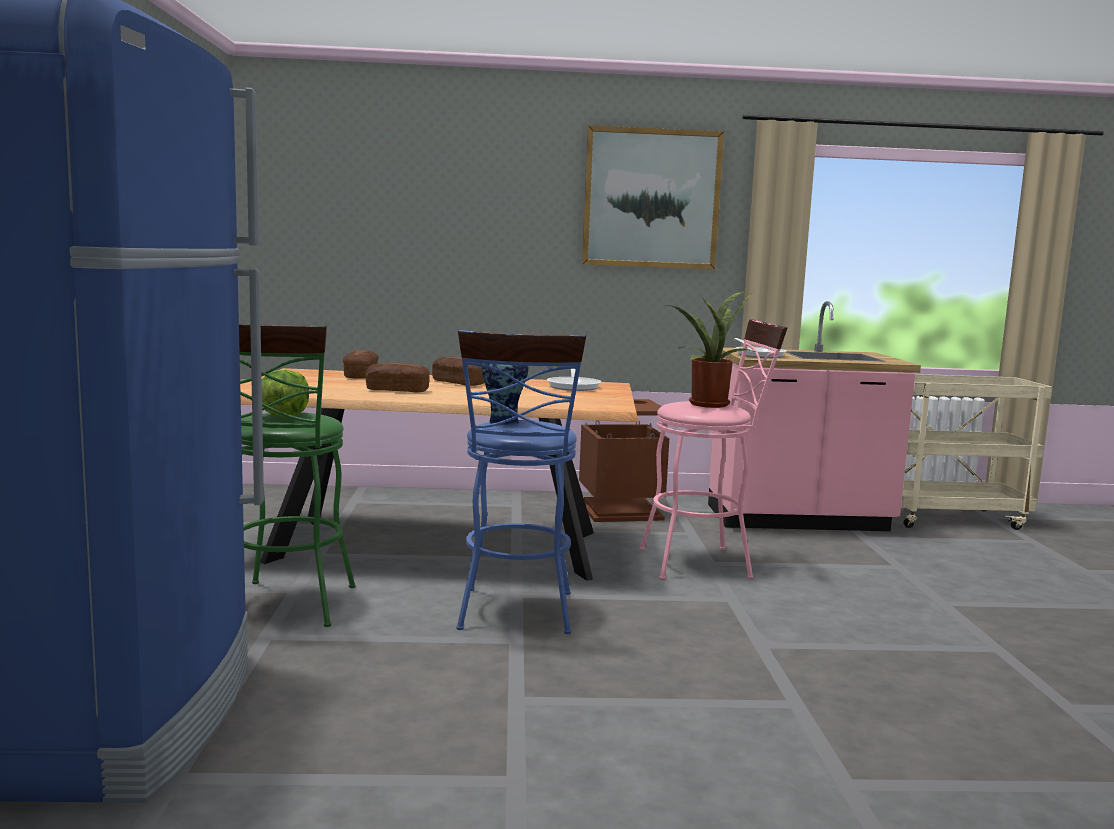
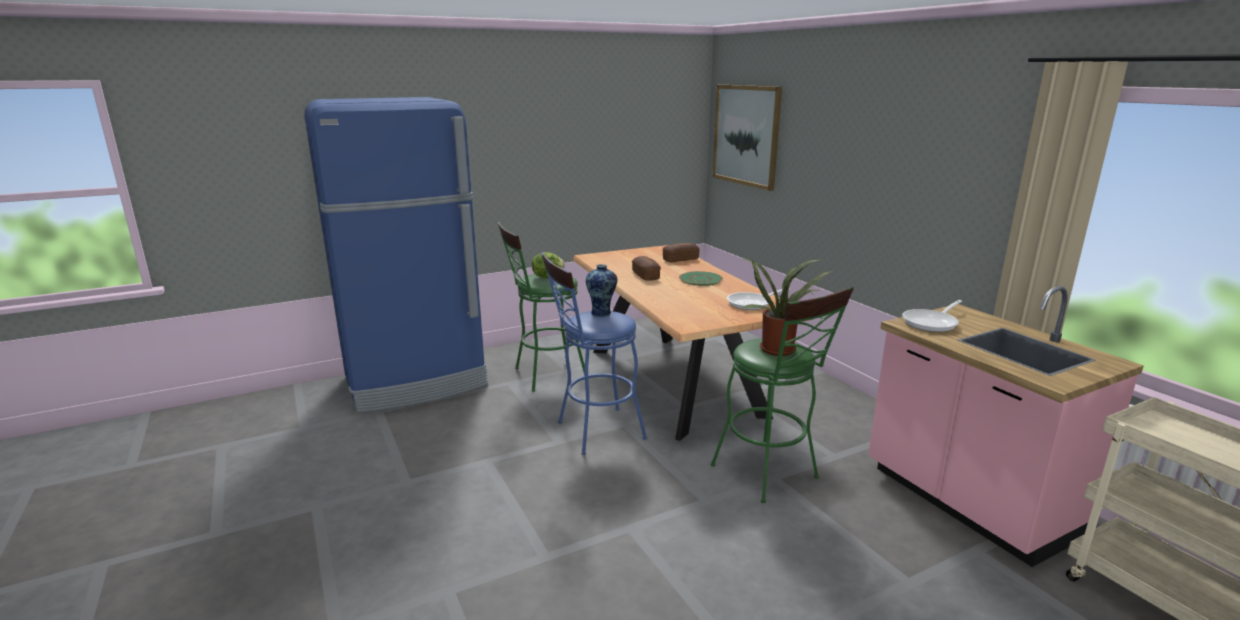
camera: 65 degrees right, 10 degrees up
(458, 383) = (700, 279): bread -> green plate
(620, 510) = (842, 416): brown trash can -> none
(651, 198) = (944, 144): picture -> picture (746, 135)
(704, 563) = (770, 475): pink stool -> green stool

